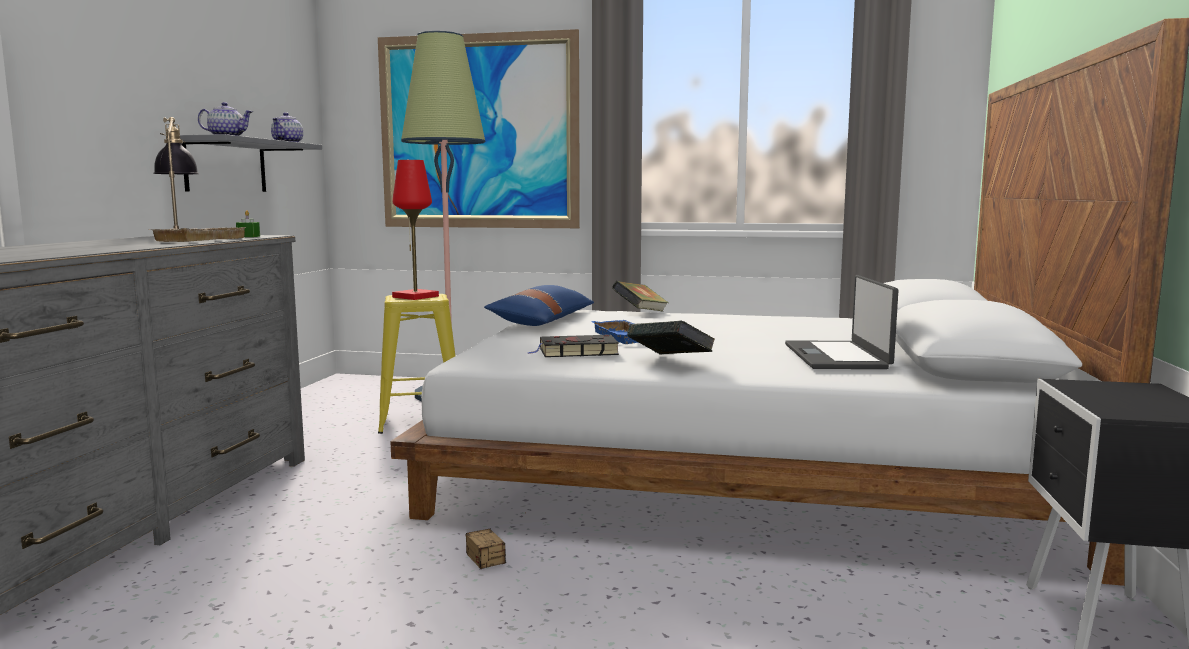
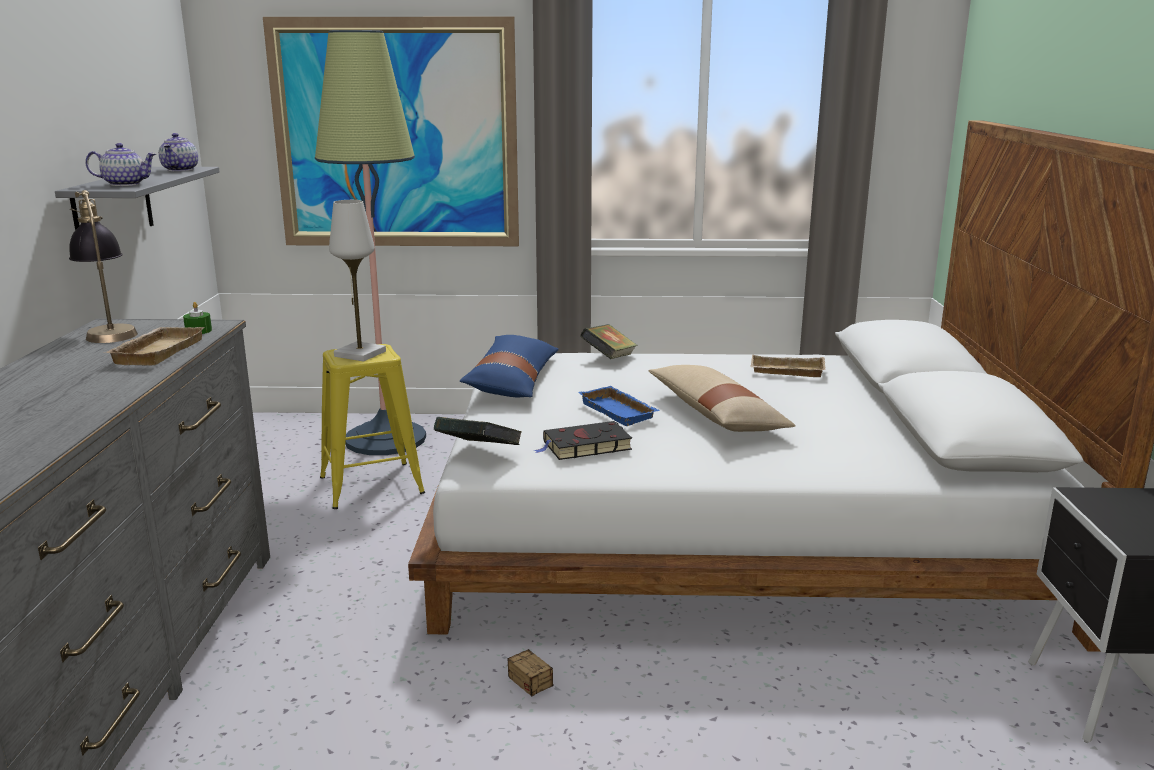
camera: 10 degrees left, 10 degrees up
(415, 297) = (360, 354): red table lamp -> white table lamp
(670, 361) = (688, 458): book -> book (478, 453)
(717, 341) = (716, 415): none -> beige pillow
(805, 323) = (786, 372): none -> beige tray
(837, 356) = (845, 437): laptop -> none

